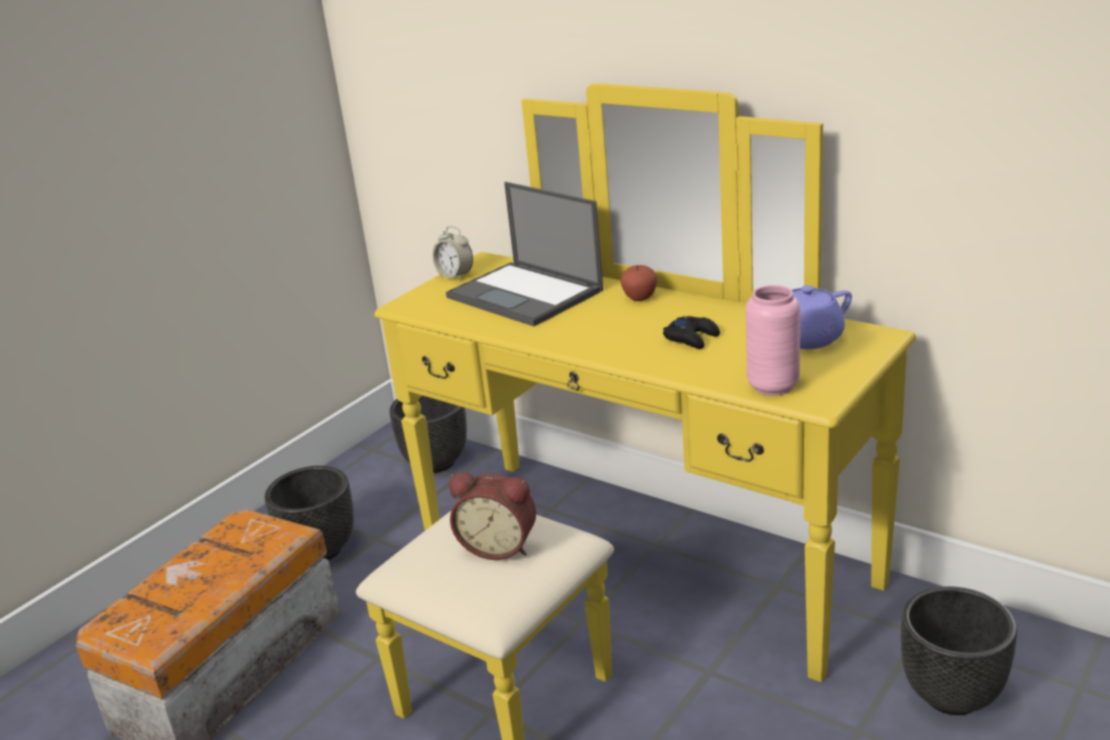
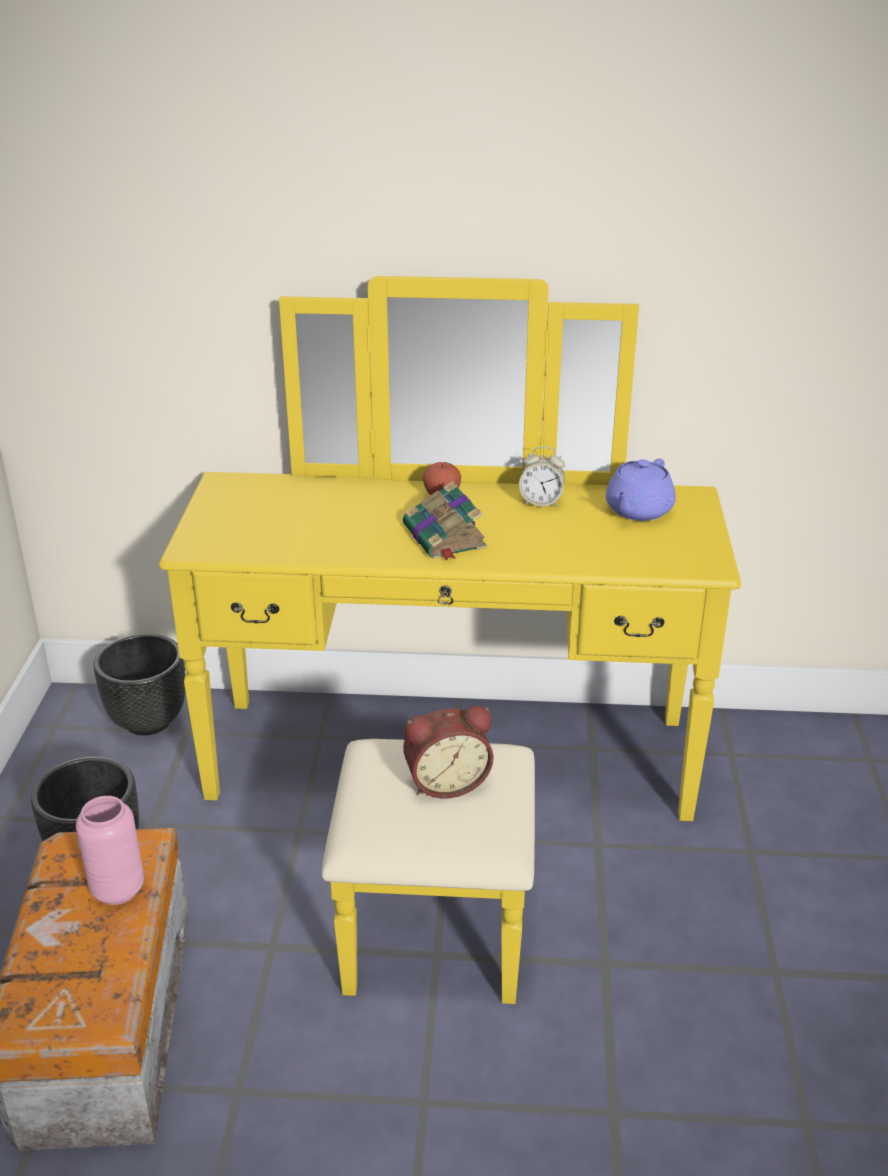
camera: 35 degrees left, 5 degrees up
(455, 276) = (211, 505): alarm clock -> alarm clock (541, 502)
(526, 294) = (319, 512): laptop -> none
(602, 331) = (445, 538): none -> book
(692, 338) = (539, 528): black game controller -> none
(773, 386) = (660, 561): pink vase -> pink vase (118, 890)
(952, 695) = (793, 797): black planter -> none

